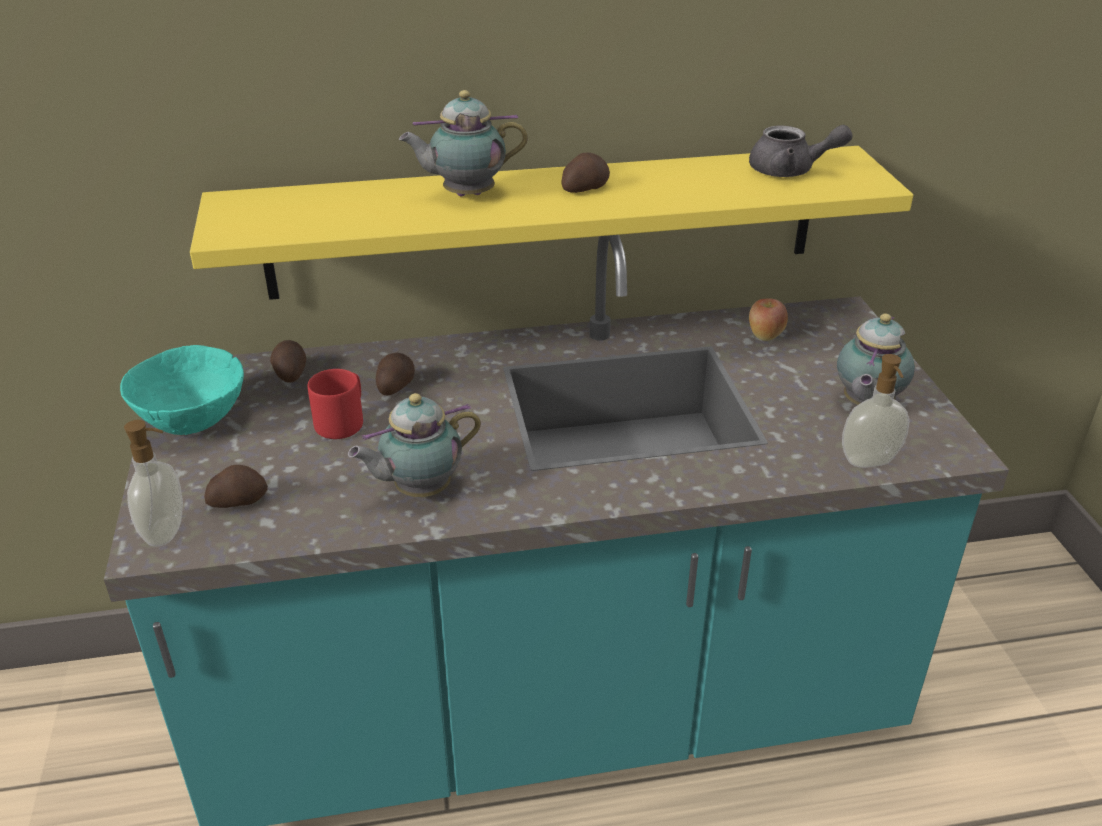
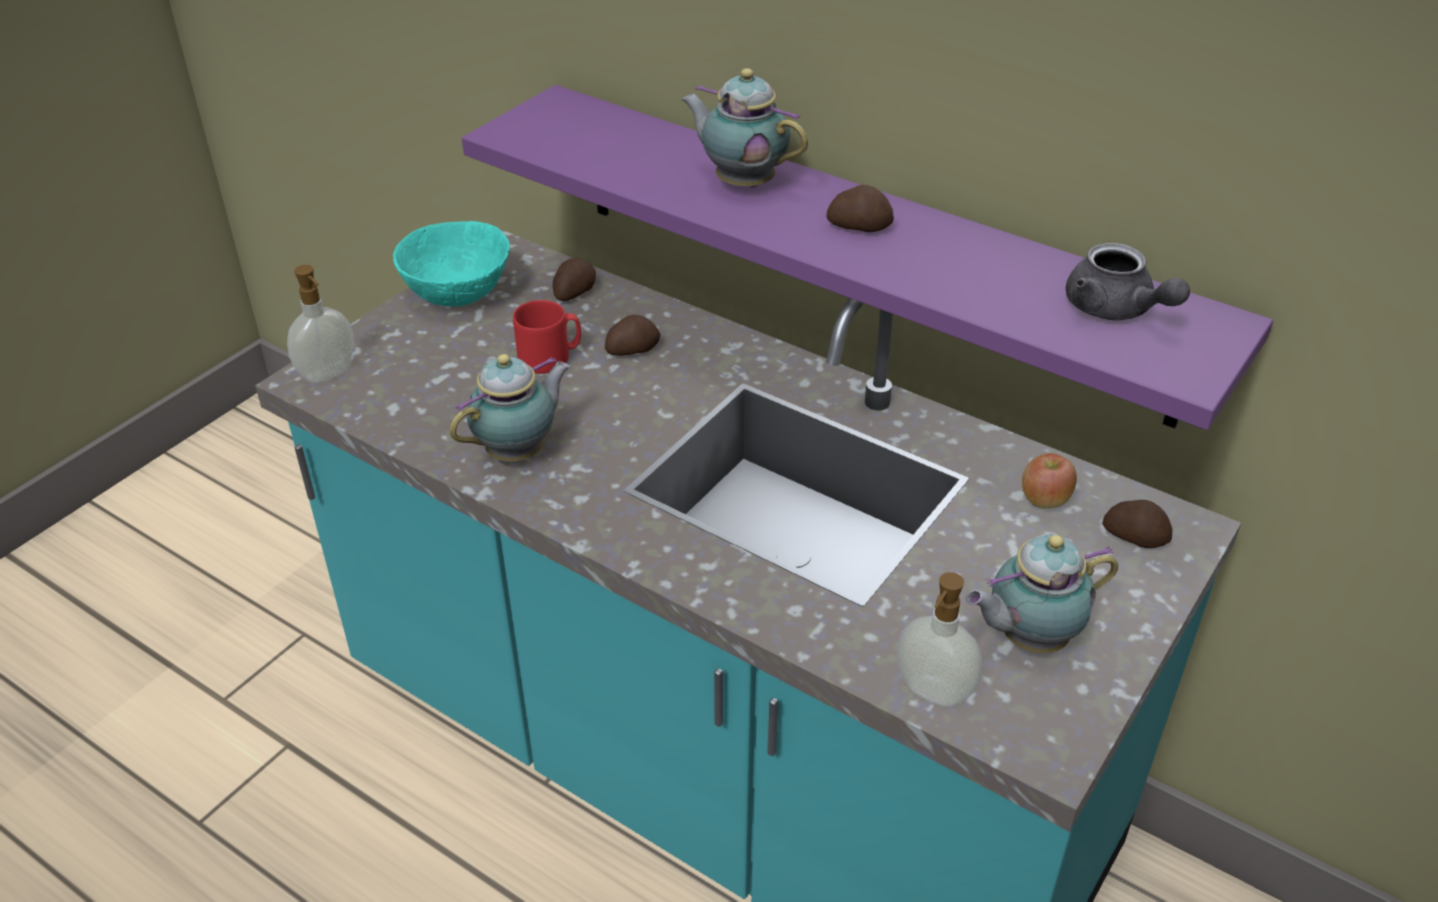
camera: 45 degrees right, 5 degrees up
(238, 500) = (399, 378): potato -> potato (1134, 536)
(419, 490) = (520, 451): teapot -> teapot turned 120 degrees clockwise
(545, 222) = (862, 248): yellow shelf -> purple shelf

